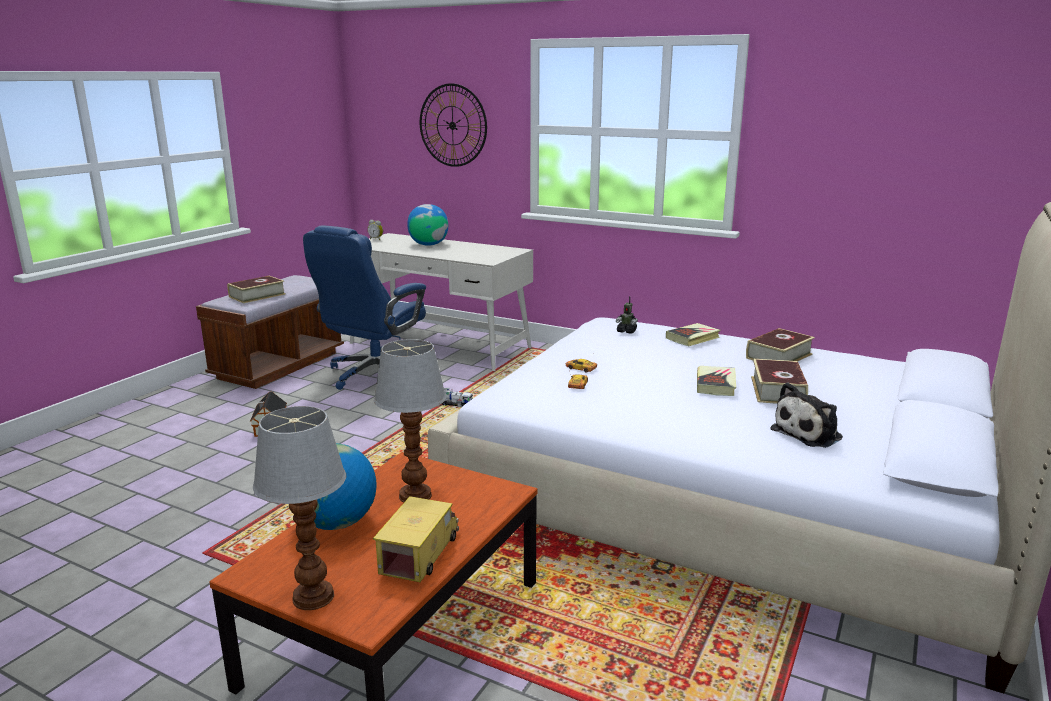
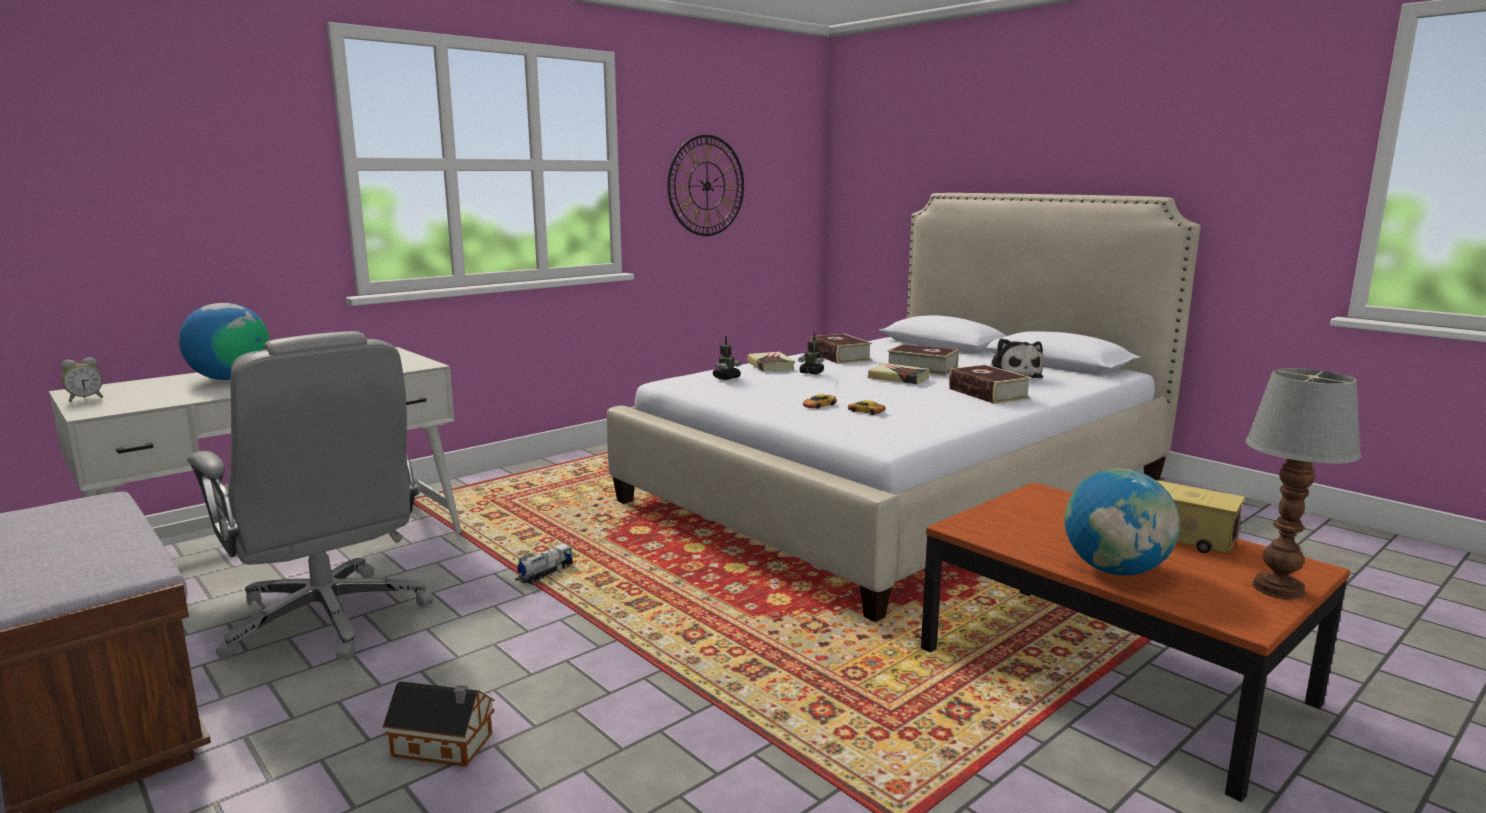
camera: 70 degrees left, 5 degrees down
(257, 295) = (91, 554): book -> book (988, 393)
(374, 374) = (328, 620): blue office chair -> grey office chair
(416, 495) = (1048, 528): table lamp -> none
(452, 125) = (173, 161): wall clock -> wall clock (706, 186)
(685, 353) = (811, 373): none -> toy robot

